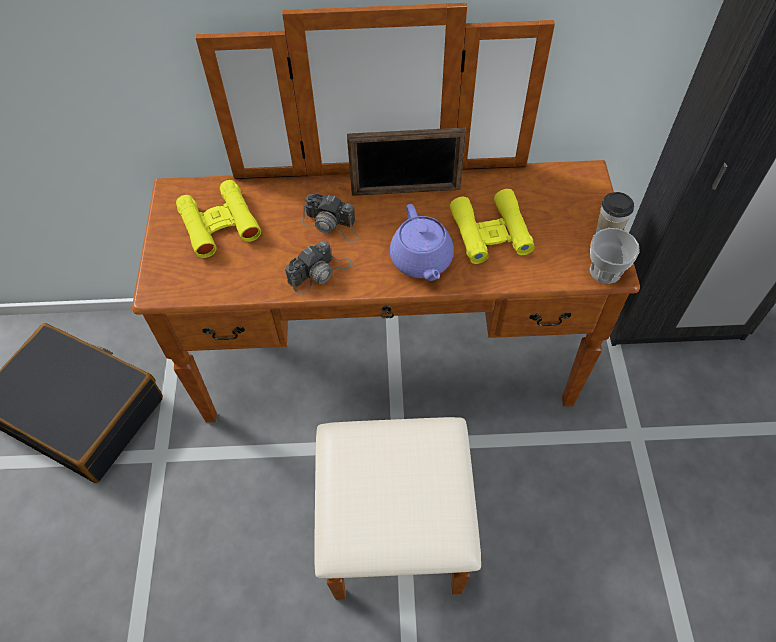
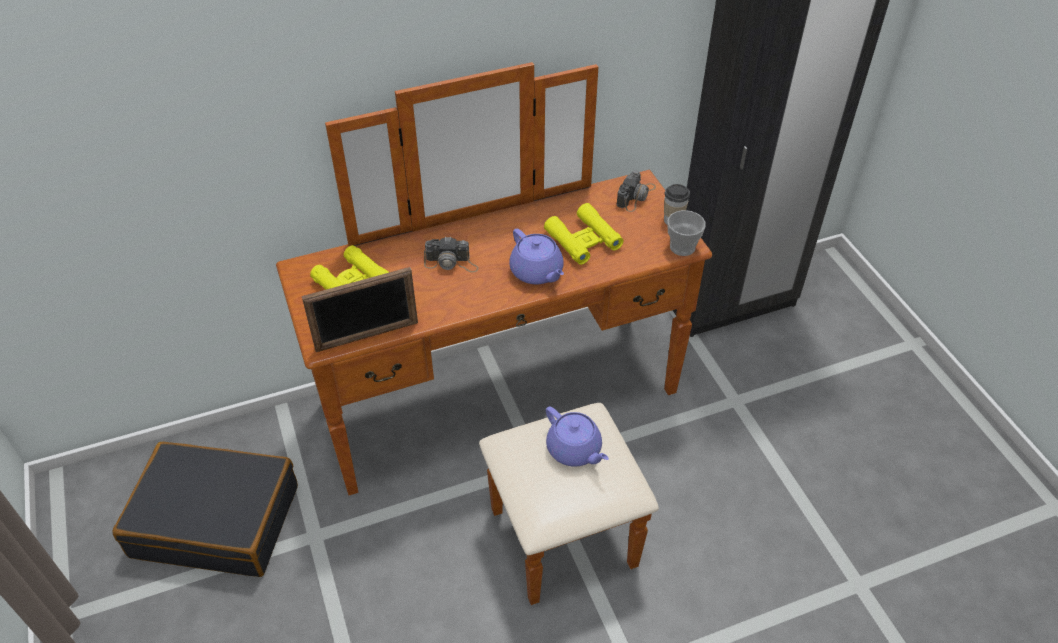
camera: 20 degrees left, 10 degrees down
(320, 273) = (457, 300): camera -> camera (636, 196)
(406, 191) = (501, 225): picture frame -> picture frame (367, 336)
(409, 472) = (574, 450): none -> purple teapot

